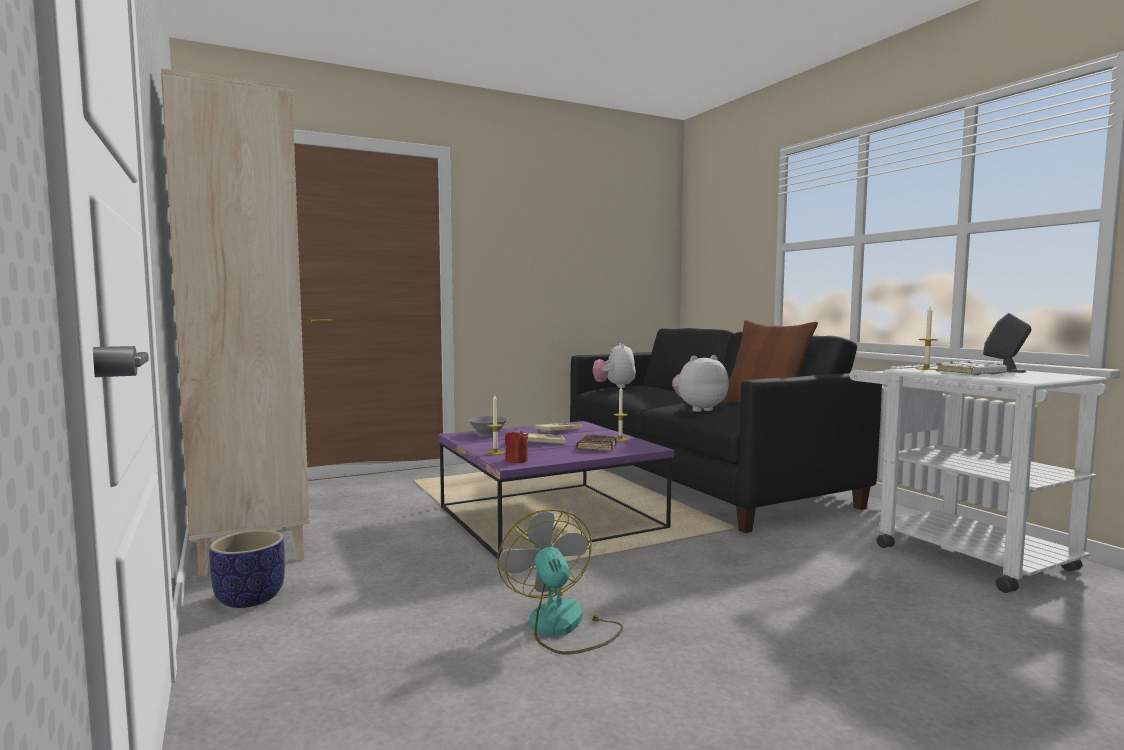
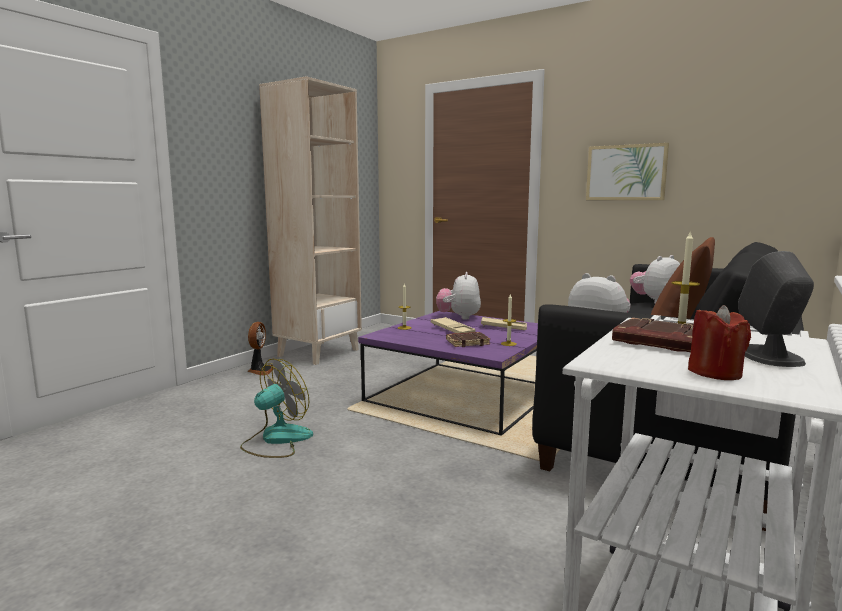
camera: 60 degrees right, 5 degrees up
(249, 598) = (261, 370): planter -> fan
(488, 434) = (459, 317): grey bowl -> plush toy
(516, 460) = (389, 335): red candle -> red candle (715, 373)
(538, 268) = (626, 172): none -> picture
(970, 373) = (659, 343): white book -> brown book

